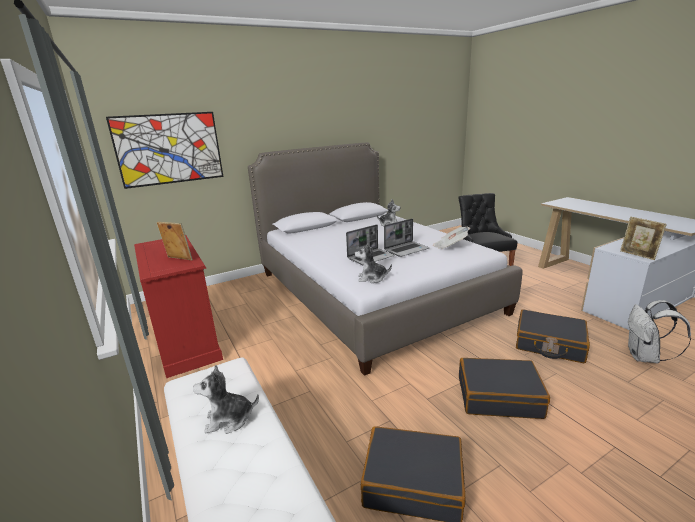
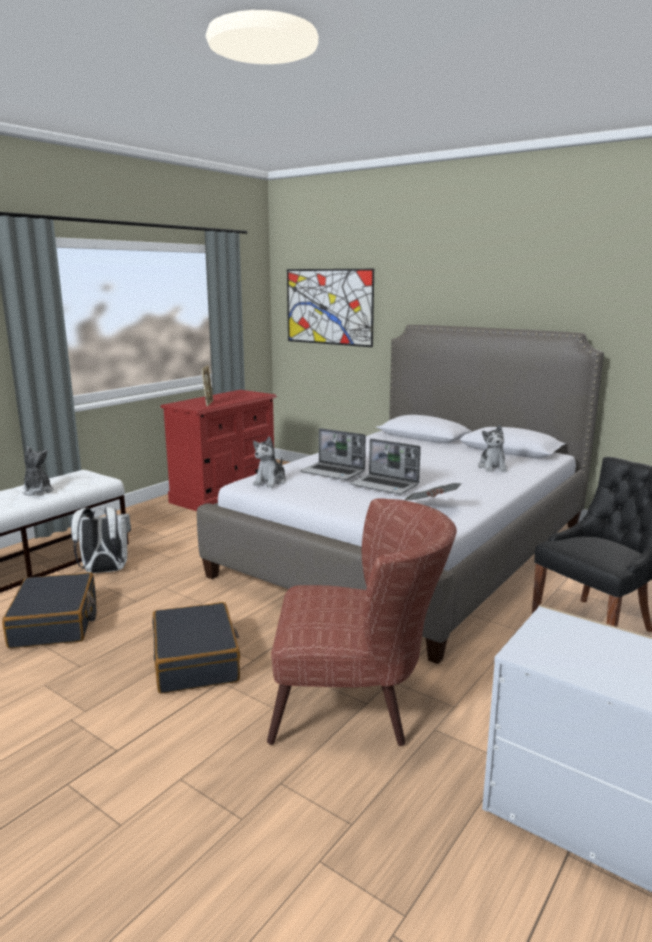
camera: 65 degrees right, 5 degrees down
(372, 278) = (270, 482): plush toy -> plush toy turned 135 degrees counterclockwise
(549, 344) = (357, 702): black suitcase -> brown armchair
(638, 255) = (535, 647): picture frame -> none
(645, 357) = (380, 818): white backpack -> white backpack (104, 571)

